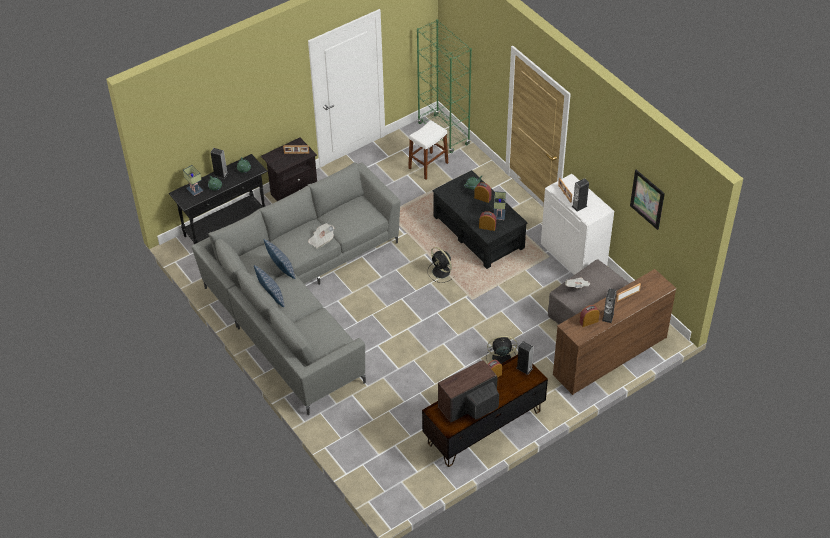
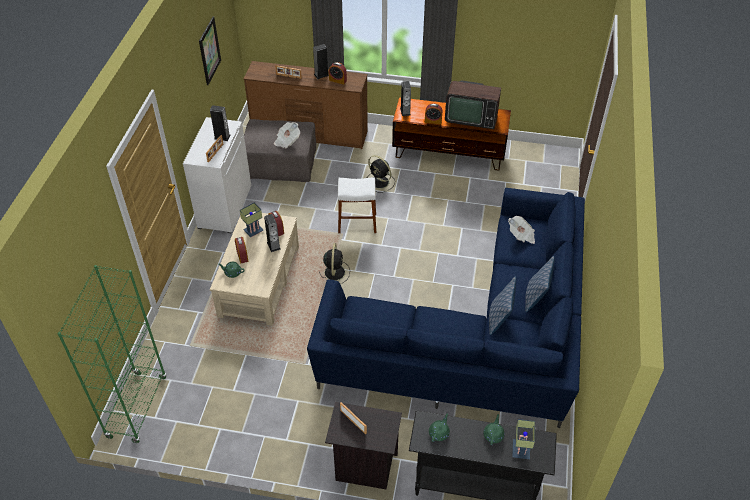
camera: 135 degrees left, 0 degrees up
(220, 174) = (471, 448): speaker -> speaker (273, 245)
(301, 299) = (478, 341): grey sofa -> blue sofa
(321, 240) = (432, 316): newspaper -> newspaper (521, 236)
(428, 165) = (202, 383): white stool -> white stool (357, 223)
(478, 231) = (258, 281): black coffee table -> beige coffee table

